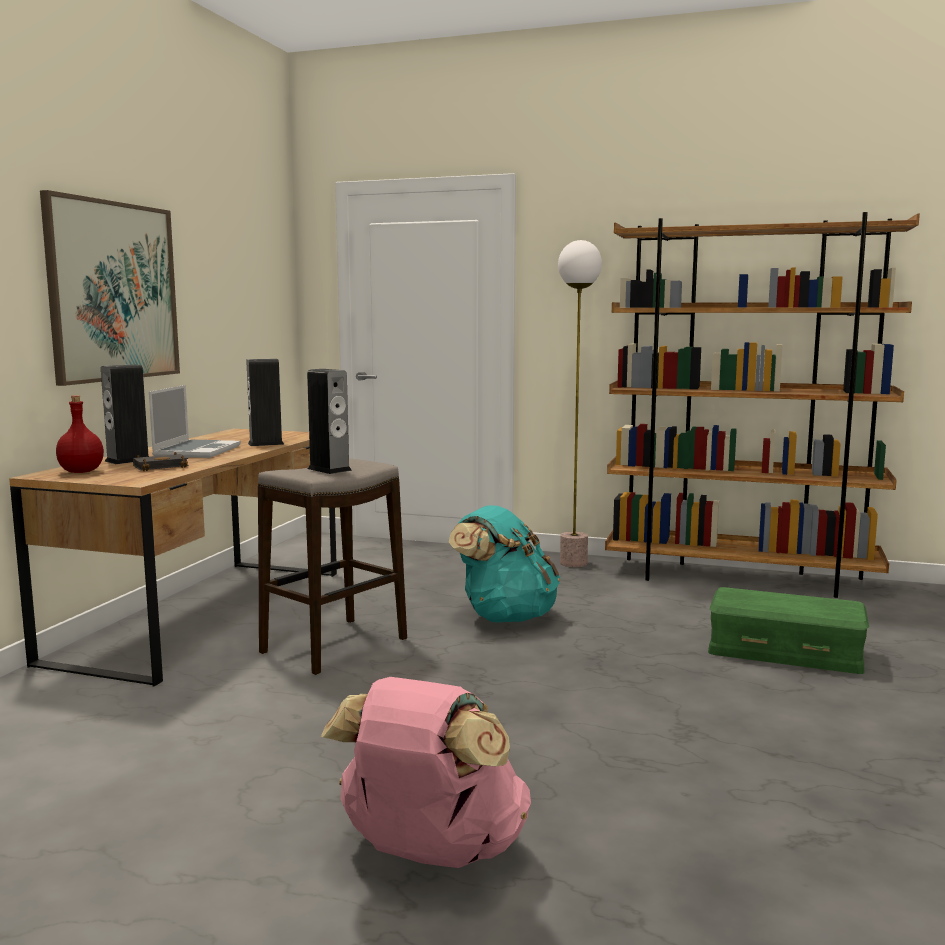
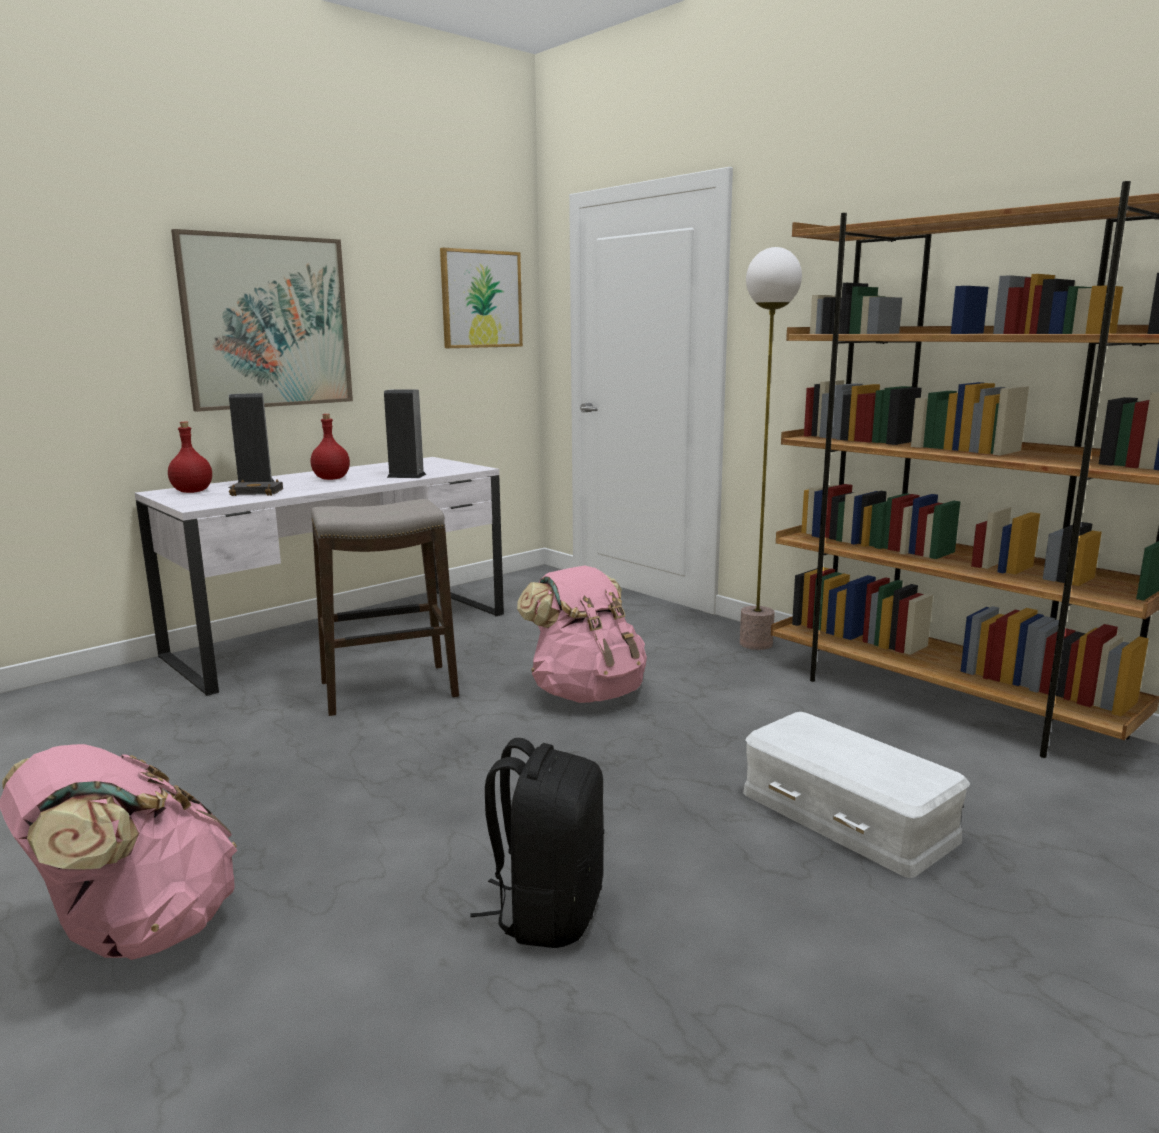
camera: 30 degrees right, 5 degrees up
(197, 451) = (331, 479): laptop -> red bottle
(205, 613) = (342, 634): brown desk -> white desk
(260, 274) = (481, 299): none -> picture
(329, 469) = (373, 510): speaker -> none
(505, 616) = (586, 693): turquoise backpack -> pink backpack
(701, 748) = (547, 911): none -> black backpack
(784, 651) = (845, 816): green storage box -> white storage box

